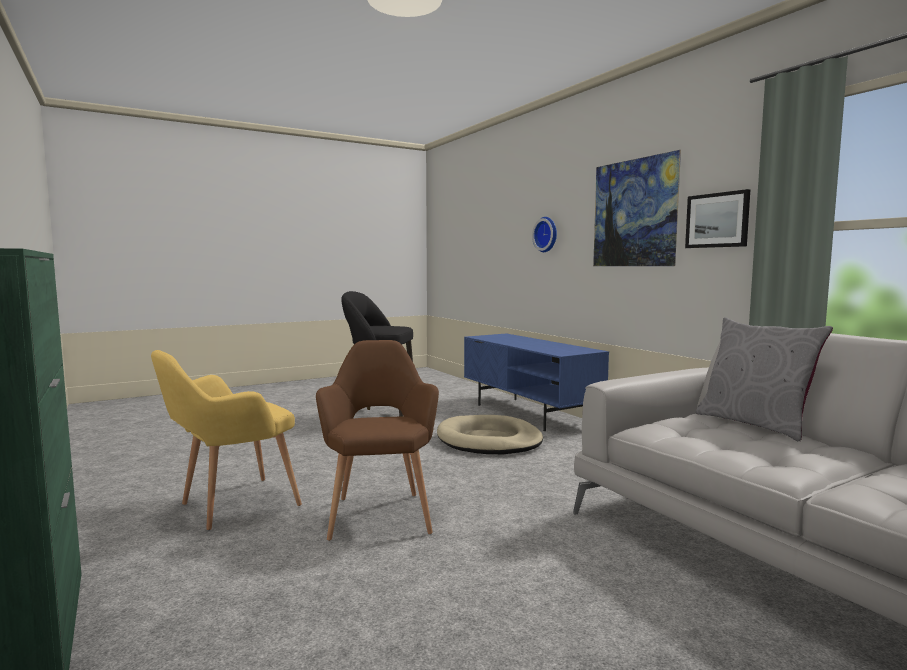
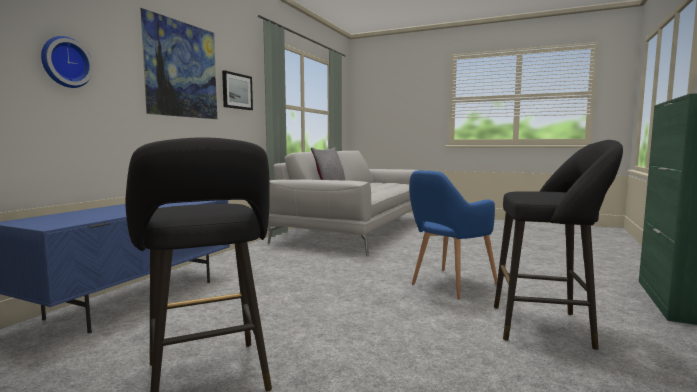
camera: 125 degrees left, 0 degrees up
(231, 506) = (547, 326): yellow armchair -> black stool
(380, 512) = (448, 285): brown armchair -> blue armchair
(489, 440) = (262, 293): beige dog bed -> none

